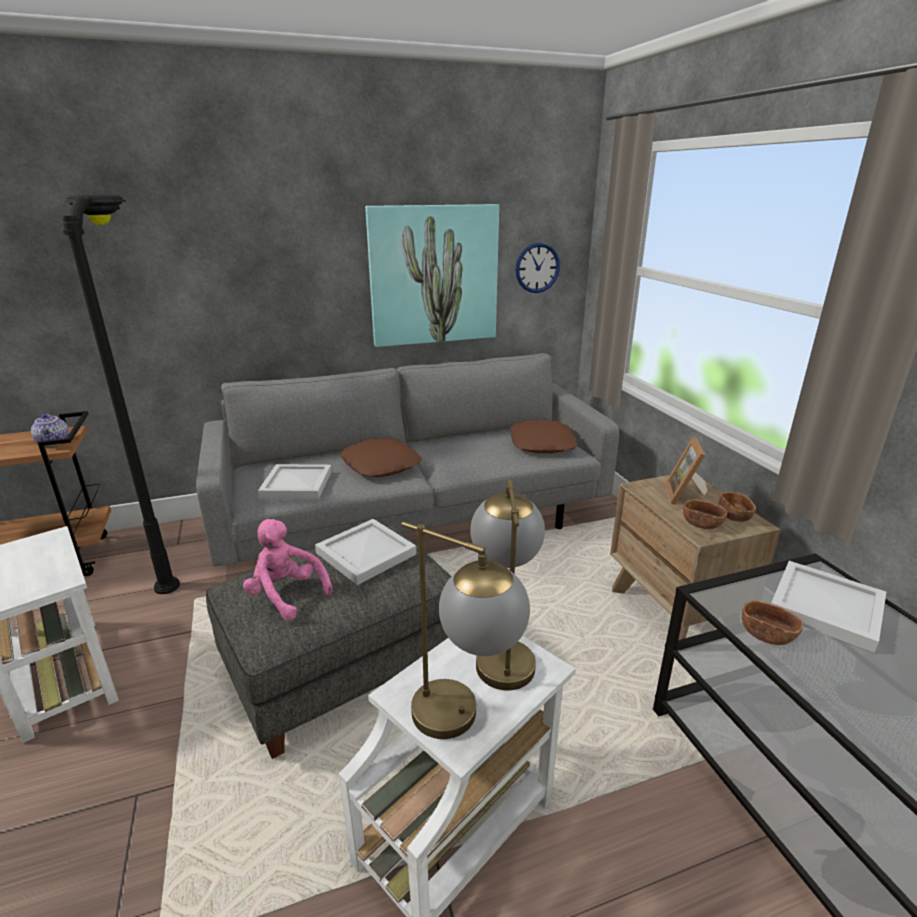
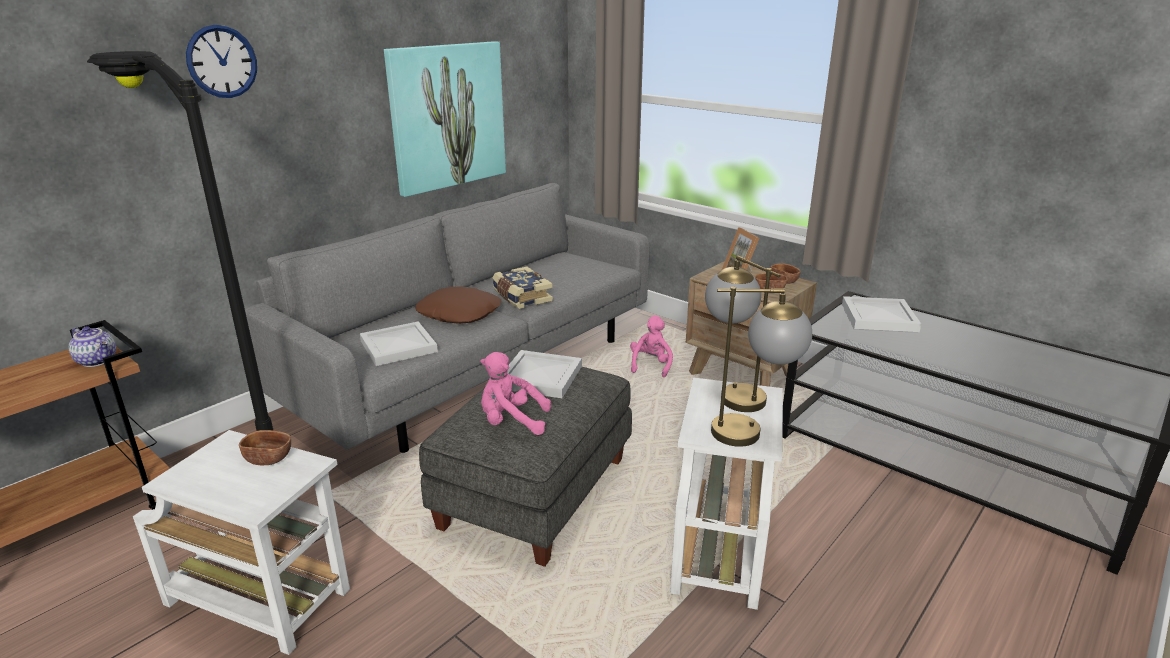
camera: 30 degrees left, 0 degrees up
(449, 462) = (521, 297): none -> book
(537, 268) = (530, 101): wall clock -> wall clock (222, 62)
(542, 444) = (583, 267): brown pillow -> none
(577, 566) = (651, 365): none -> pink plush toy
(767, 634) = (863, 339): brown bowl -> brown bowl (268, 458)

